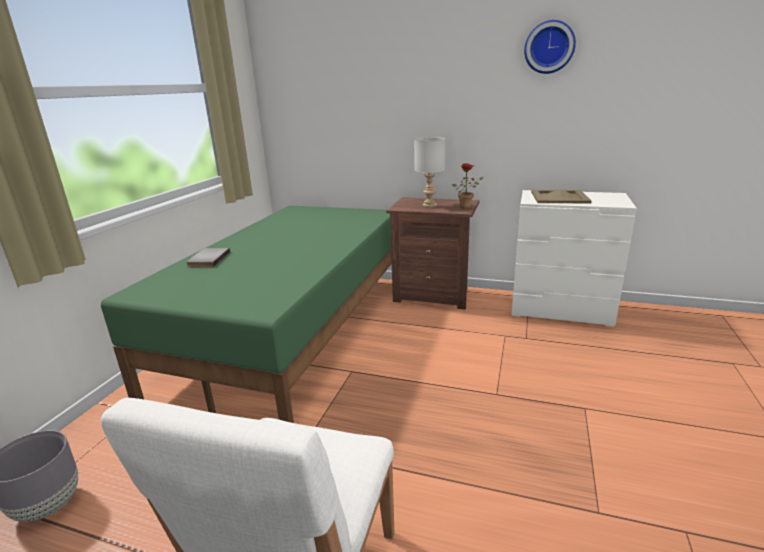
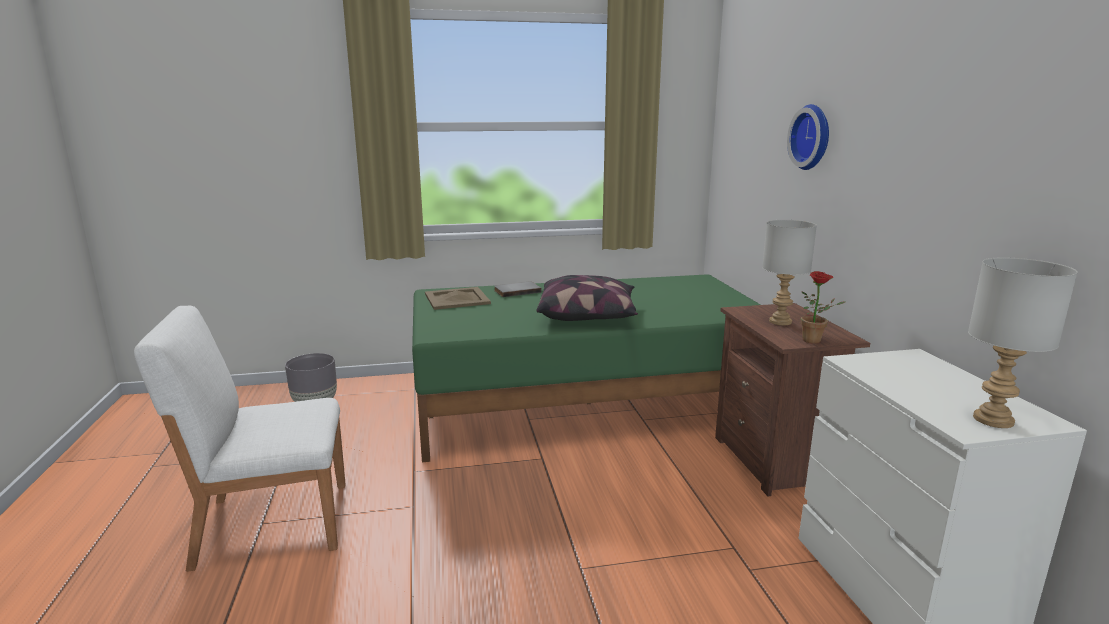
camera: 60 degrees right, 5 degrees down
(313, 249) = (588, 315): none -> pillow
(549, 47) = (1000, 96): wall clock -> wall clock (813, 137)
(559, 197) = (916, 376): beige tray -> beige tray (456, 299)
(613, 199) = (991, 420): none -> grey table lamp

